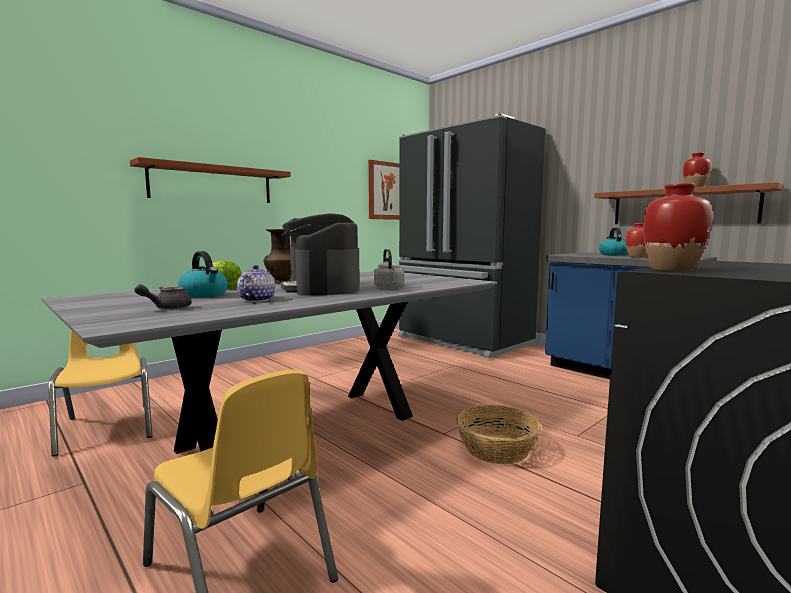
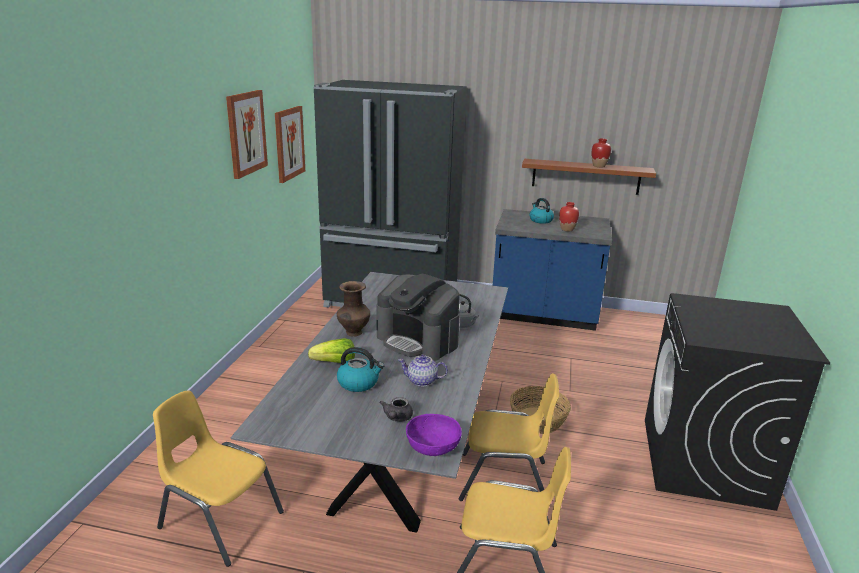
camera: 35 degrees left, 15 degrees up
(132, 322) = (433, 447): none -> purple bowl
(212, 184) = (164, 203): brown shelf -> none
(256, 300) = (422, 381): teapot -> teapot turned 60 degrees counterclockwise
(327, 164) = (246, 133): none -> picture
(375, 487) = (504, 480): none -> yellow chair
(671, 270) = (703, 336): red vase -> none

